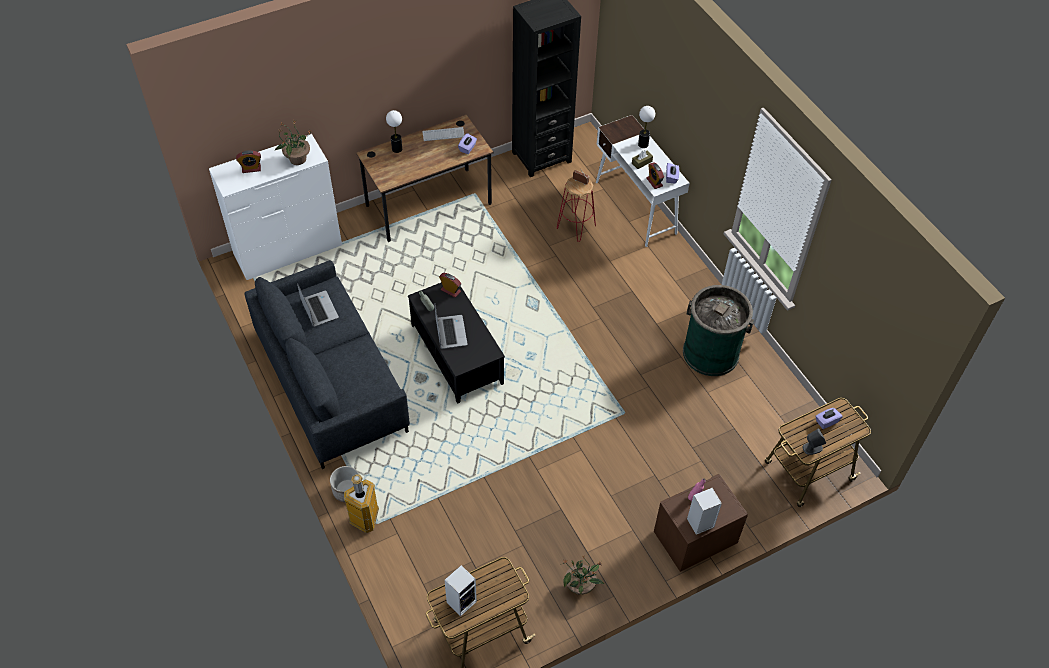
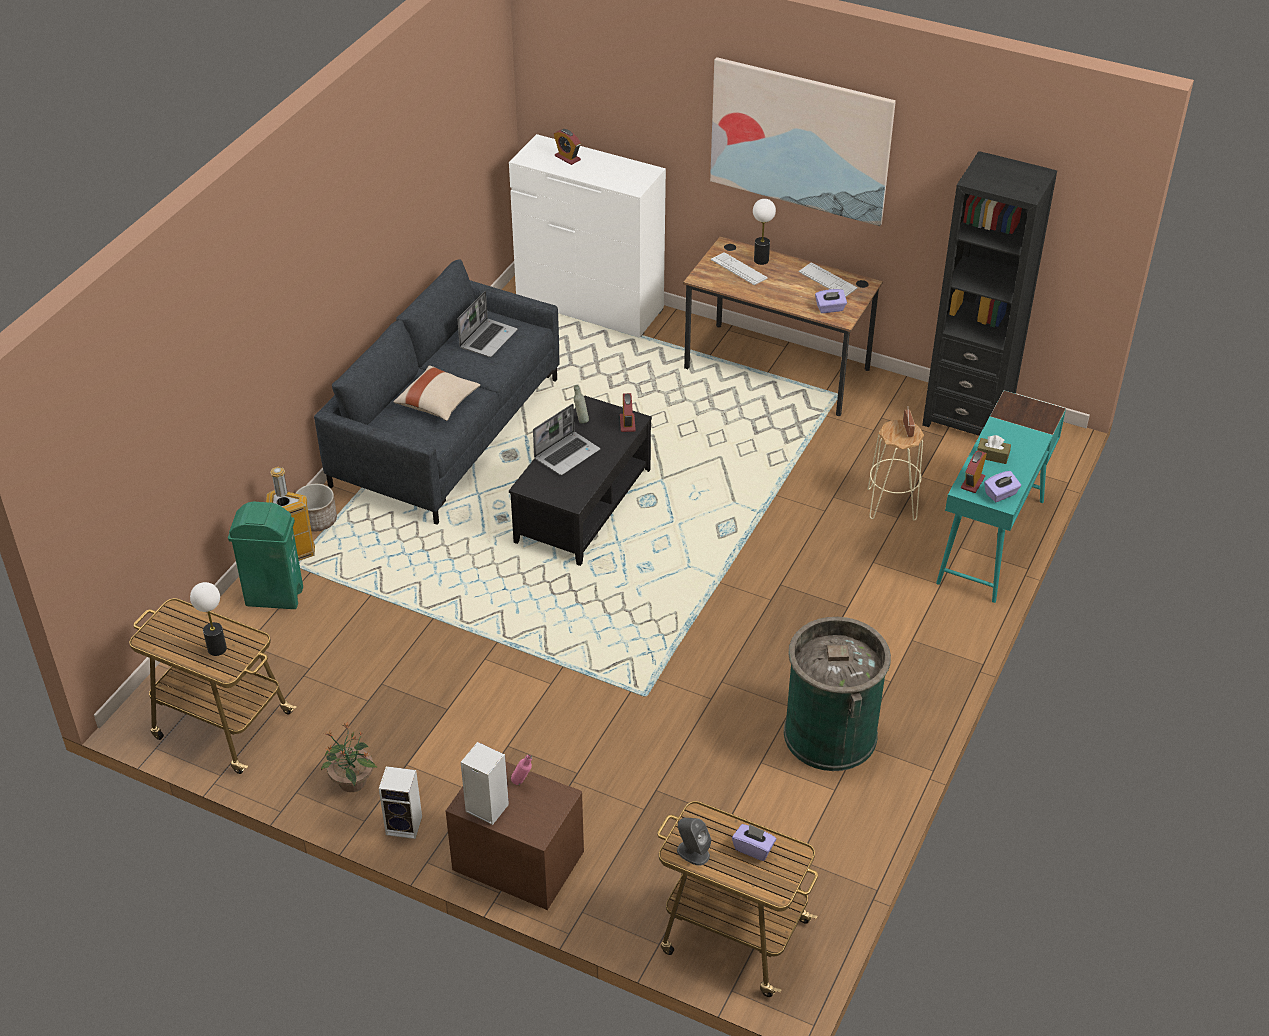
camera: 55 degrees right, 10 degrees down
(297, 159) = (616, 178): potted plant -> none
(354, 366) = (438, 403): none -> beige pillow
(394, 549) = (274, 596): none -> green trash can
(395, 163) = (739, 269): none -> keyboard
(398, 63) = (800, 140): none -> picture
(462, 601) = (184, 630): speaker -> speaker (405, 825)
(575, 226) = (891, 504): red stool -> beige stool
(636, 208) = (991, 542): white desk -> turquoise desk
(643, 144) = (1026, 442): table lamp -> table lamp (217, 648)

